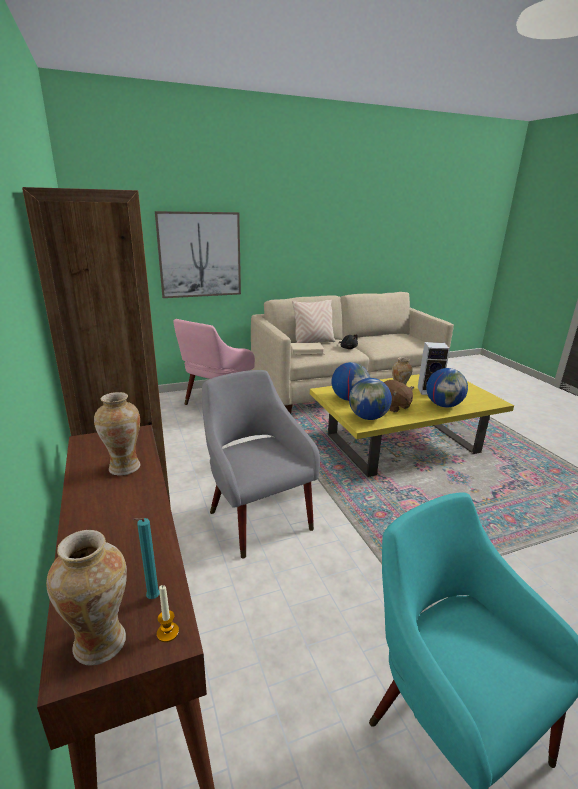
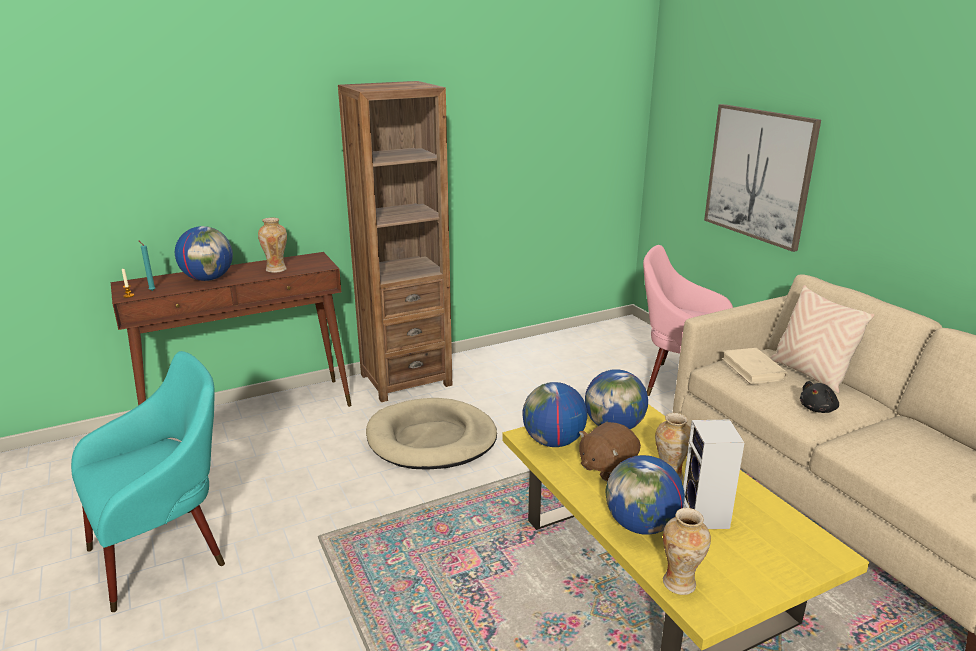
camera: 85 degrees right, 0 degrees up
(102, 642) = (133, 286): vase -> vase (680, 584)
(125, 530) = (208, 279): none -> globe
(257, 515) = (431, 439): grey armchair -> beige dog bed

